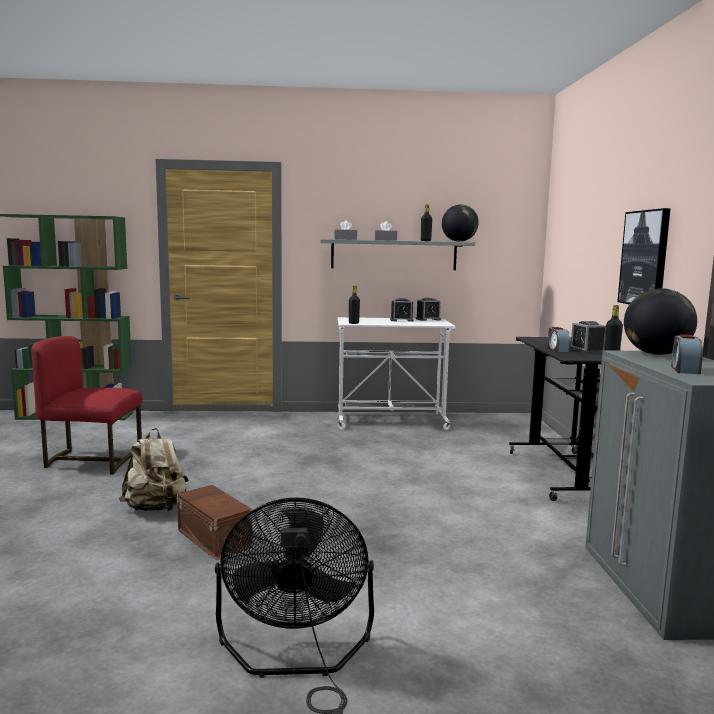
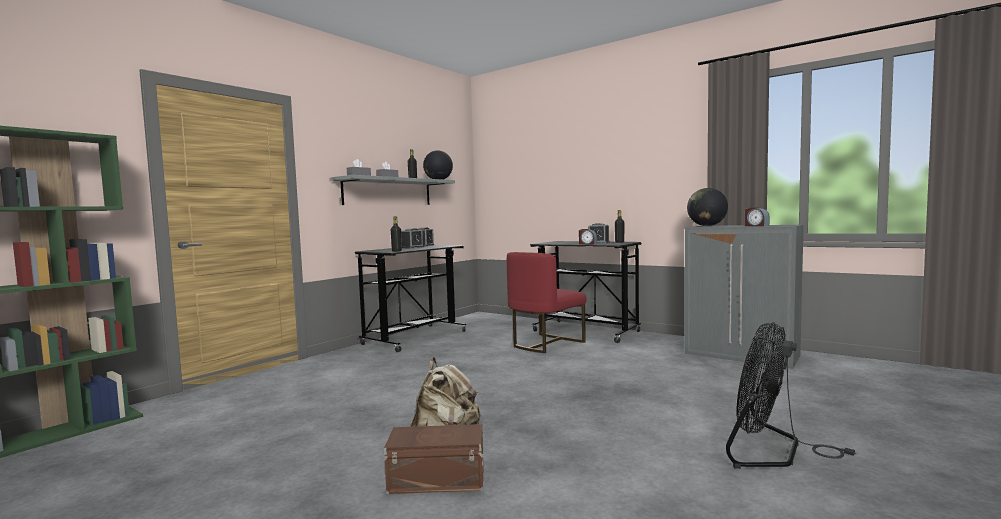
camera: 50 degrees left, 5 degrees down
(92, 460) = (238, 454): red chair -> red chair (545, 344)
(214, 537) = (548, 435): brown storage box -> brown storage box (435, 478)
(391, 421) = (415, 337): white desk -> black desk
(645, 258) = (618, 181): picture -> none

